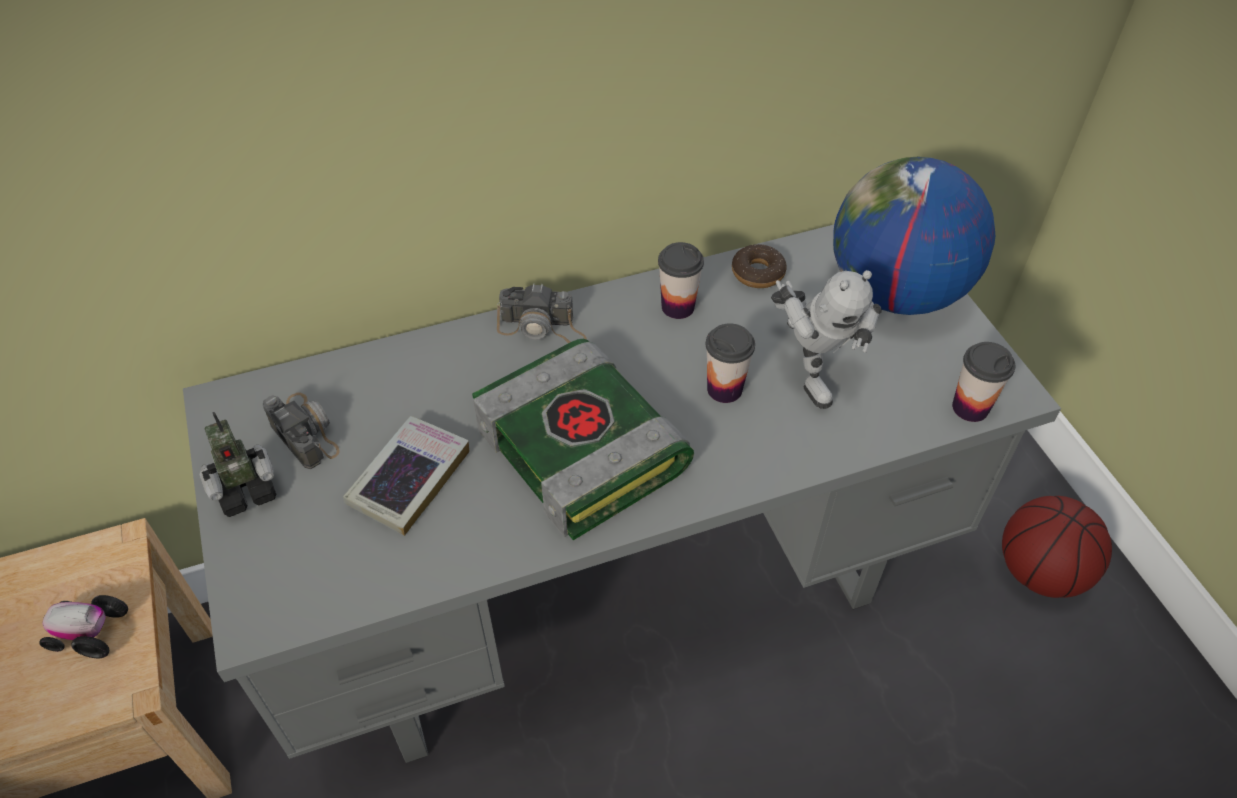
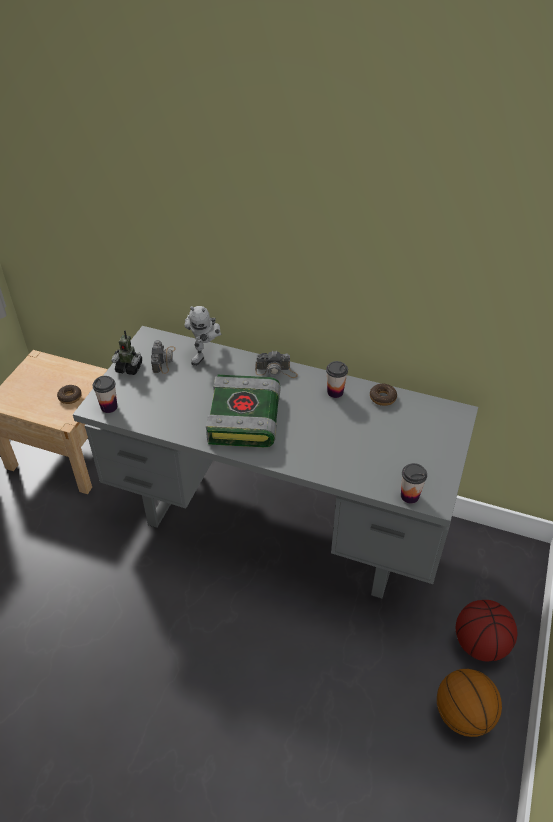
camera: 40 degrees right, 5 degrees down
(89, 633) = (70, 397): toy car -> donut
(409, 479) = (179, 394): book -> none
(542, 327) = (276, 371): camera -> camera turned 45 degrees counterclockwise
(724, 389) = (318, 430): cup -> cup (109, 407)
(810, 372) = (359, 444): toy robot -> toy robot (206, 354)
(895, 293) = (433, 437): globe -> none
(1116, 689) = (463, 715): none -> basketball

